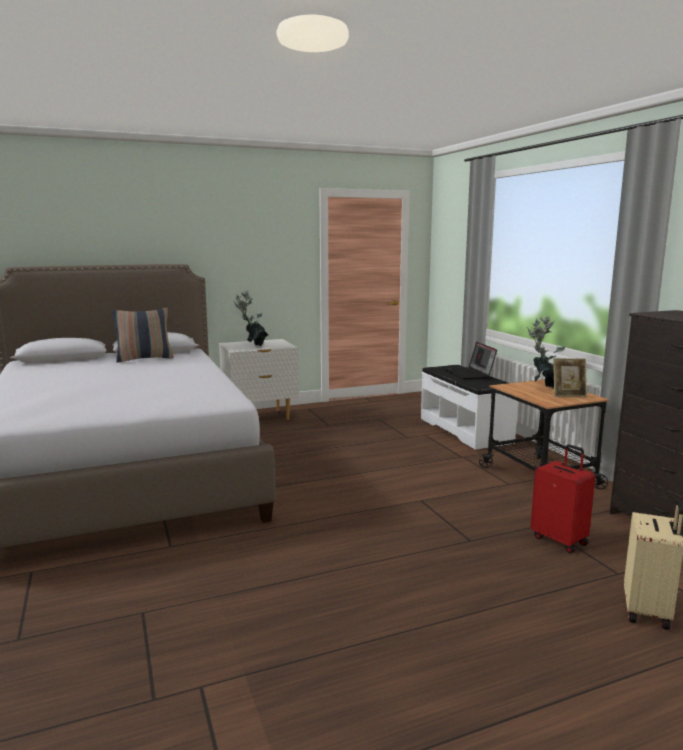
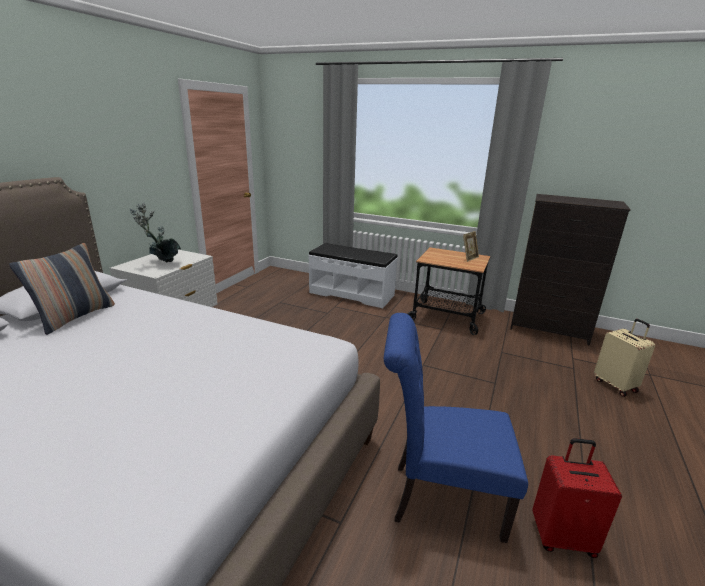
camera: 45 degrees left, 10 degrees up
(250, 571) = (438, 498): none -> blue chair
(470, 374) = (352, 250): laptop -> none
(544, 386) = (444, 254): potted plant -> none
(560, 540) = (524, 359): red suitcase -> red suitcase (562, 537)

